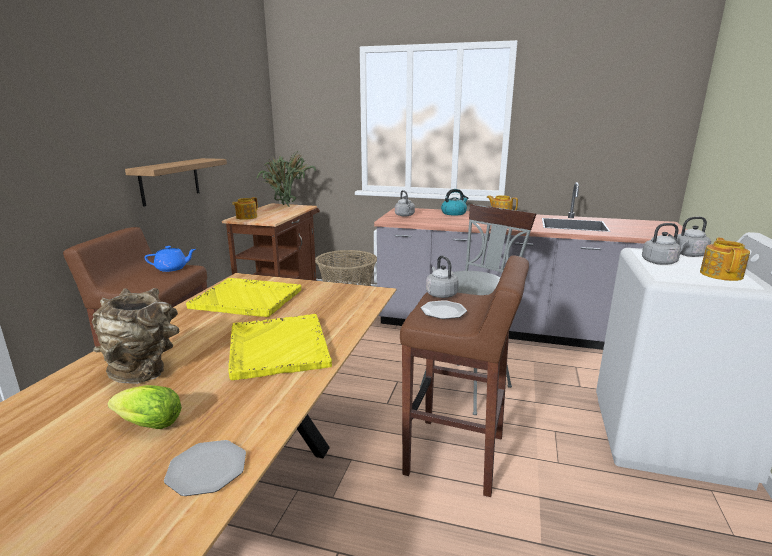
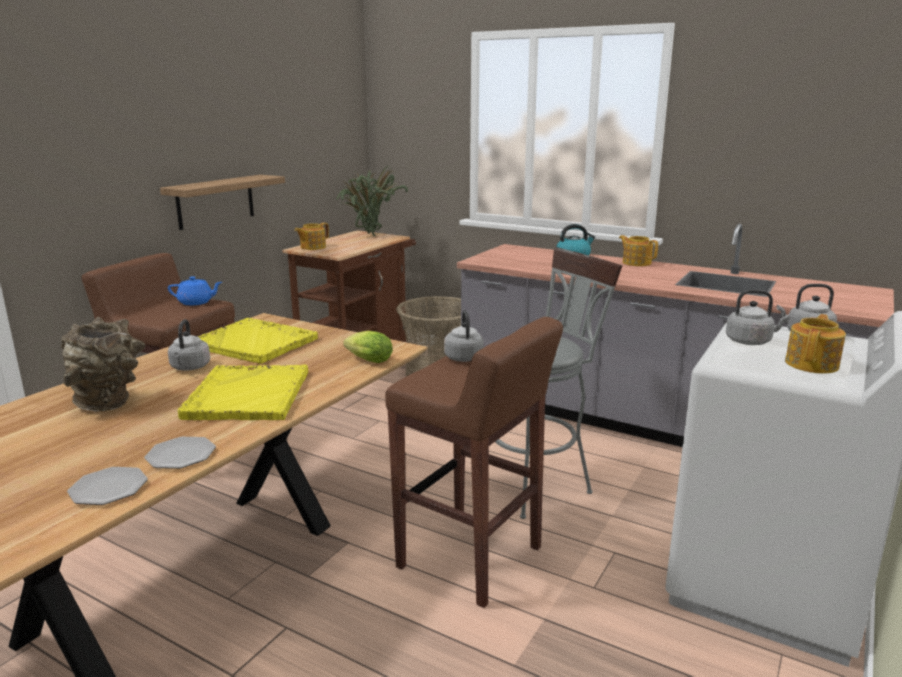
camera: 15 degrees right, 0 degrees up
(146, 424) = (83, 447): lettuce -> lettuce (367, 361)
(405, 215) = (504, 256): grey kettle -> grey kettle (190, 368)
(444, 311) = (446, 376): plate -> plate (181, 455)

